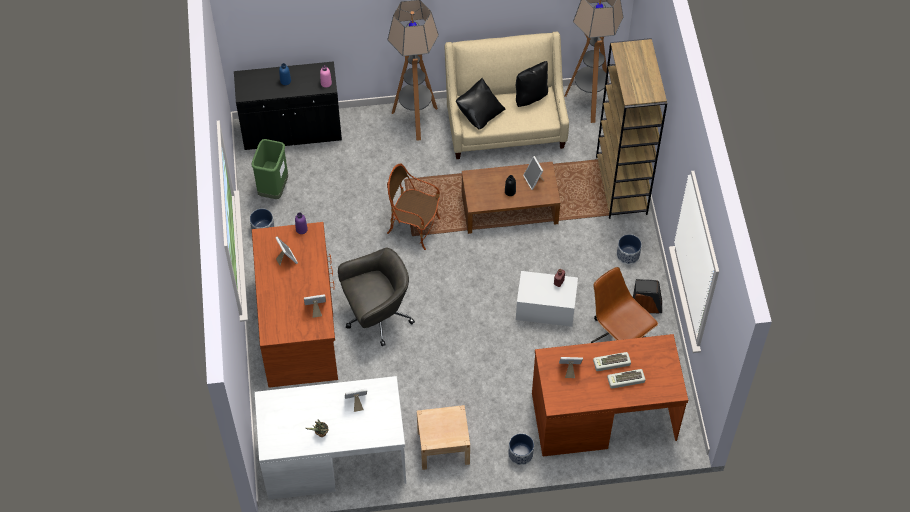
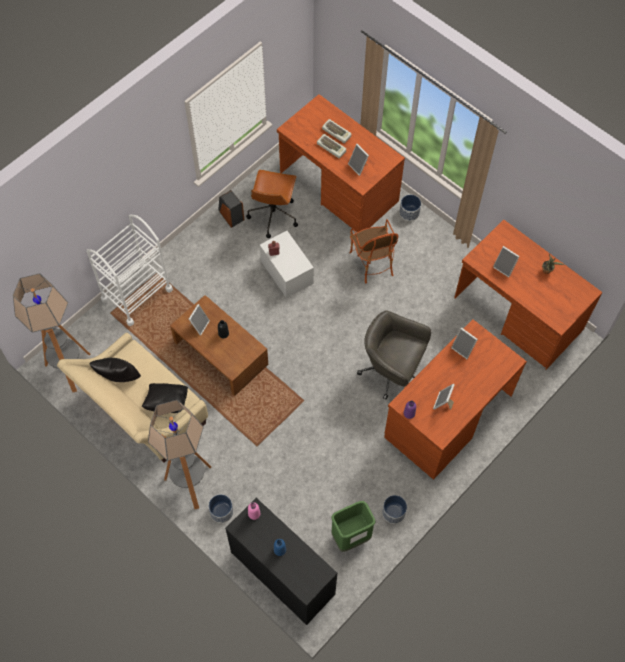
camera: 130 degrees left, 5 degrees up
(333, 457) = (518, 314): white desk -> brown desk
(414, 227) = (295, 404): armchair -> armchair (372, 262)
(443, 447) = (447, 258): beige nightstand -> none
(622, 185) = (137, 294): brown bookcase -> white cart
(628, 255) = (197, 252): planter -> planter (221, 511)

